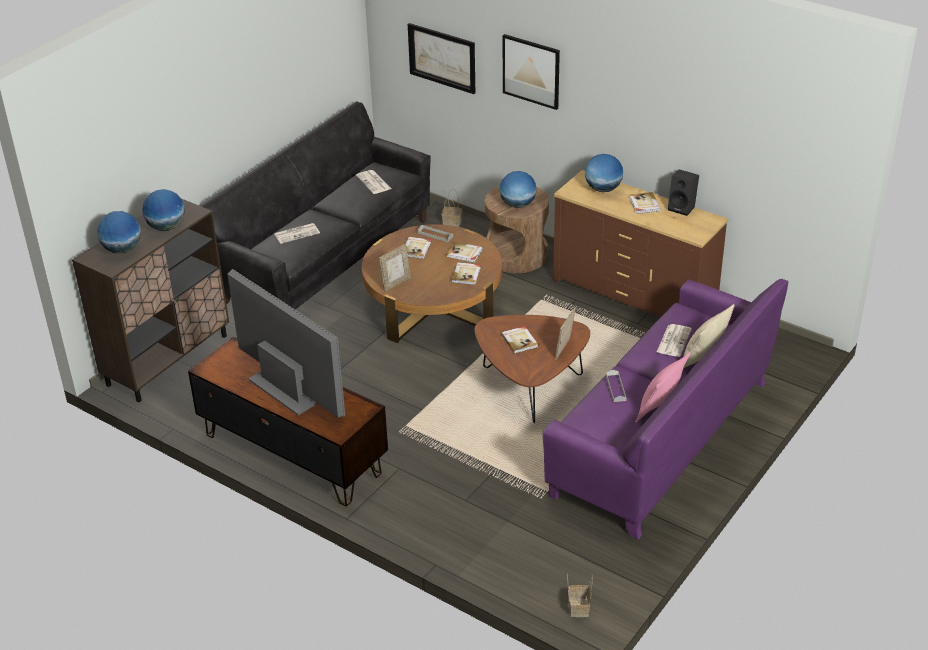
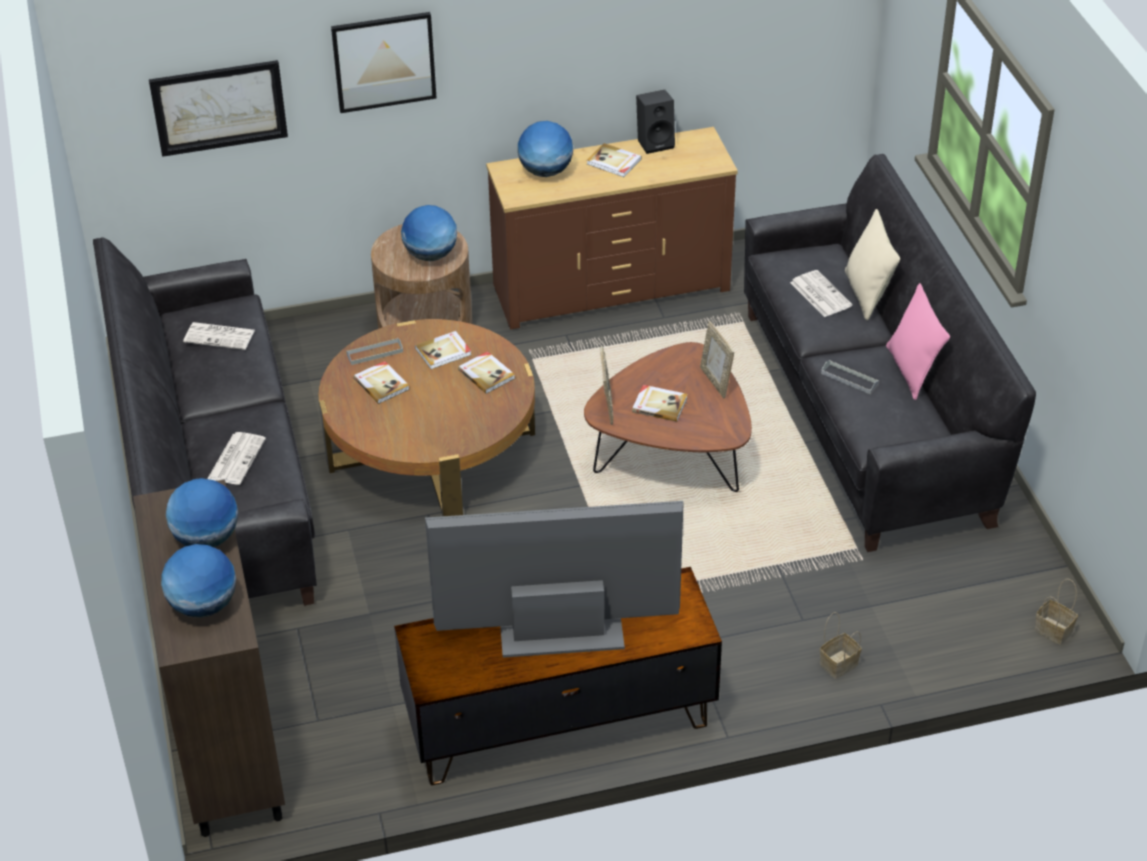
camera: 50 degrees left, 5 degrees up
(396, 283) = (428, 438): picture frame -> picture frame (606, 407)
(451, 222) = (290, 340): basket -> basket (838, 665)
(662, 438) = (866, 415): purple sofa -> black sofa

